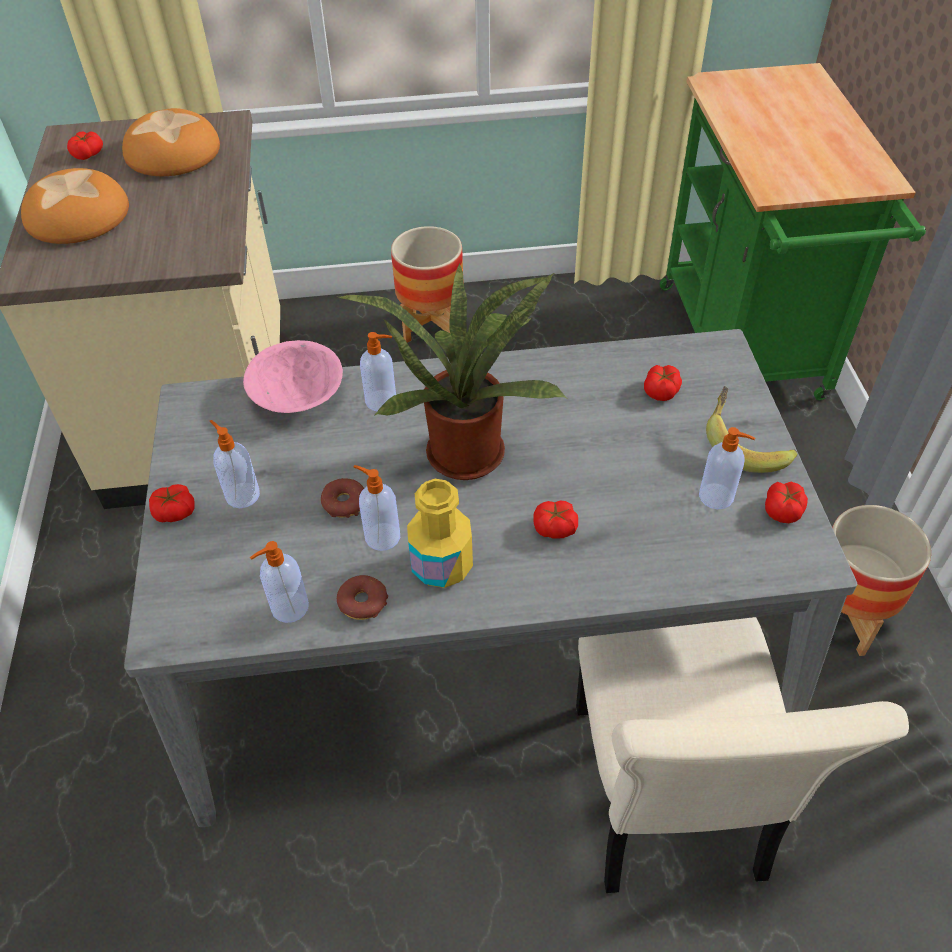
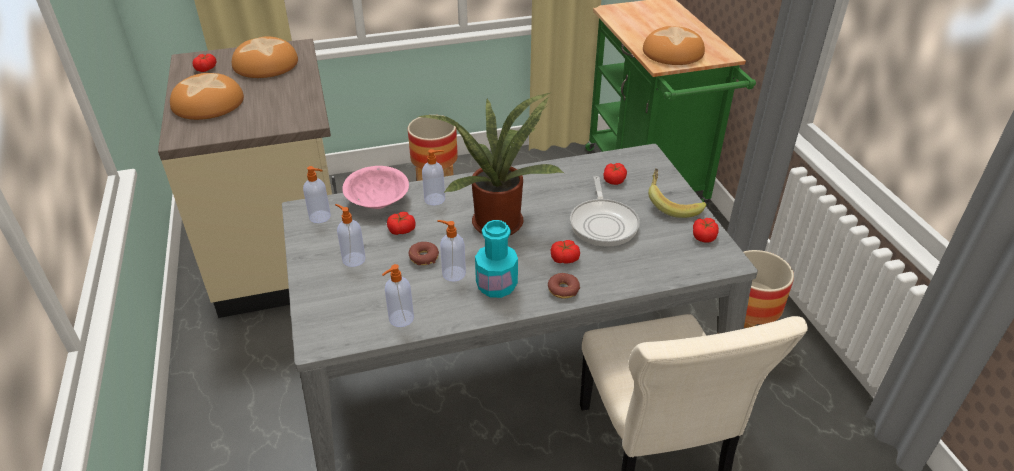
camera: 10 degrees left, 10 degrees down
(175, 511) = (309, 272): tomato -> tomato (402, 229)
(362, 602) = (449, 311): donut -> donut (563, 290)
(442, 565) = (496, 285): yellow bottle -> turquoise bottle
(628, 470) = (603, 223): none -> frying pan
(717, 497) = (662, 233): soap dispenser -> soap dispenser (320, 217)
(798, 168) = (673, 52): none -> bread

